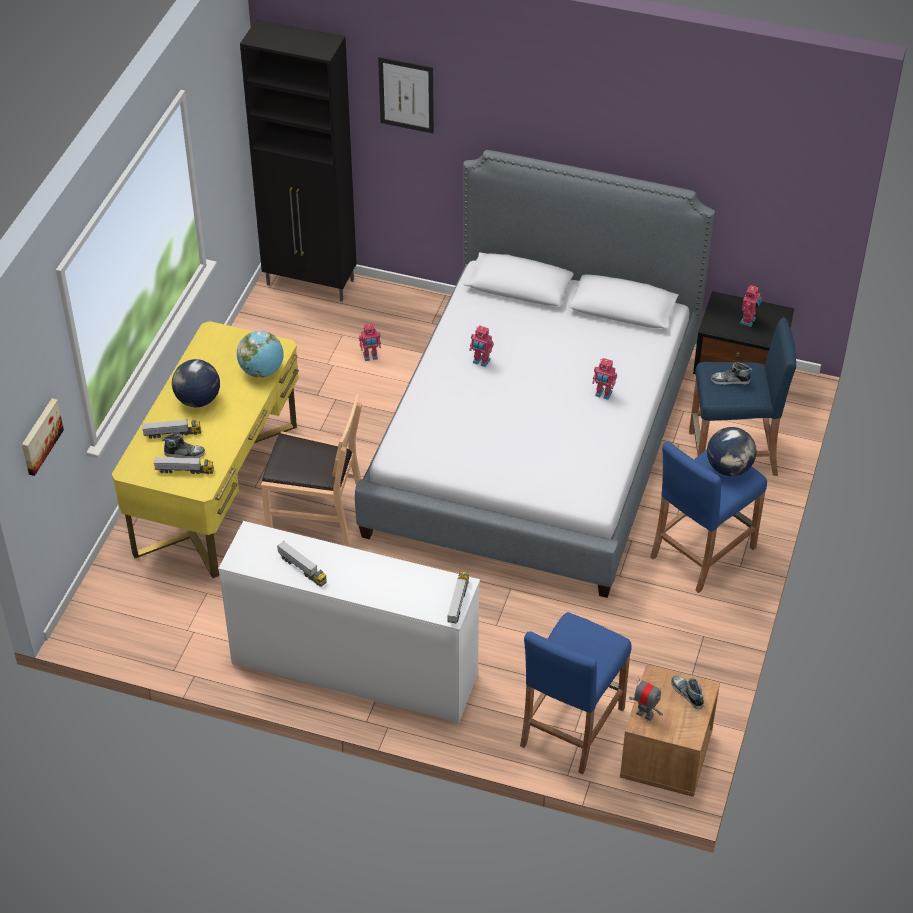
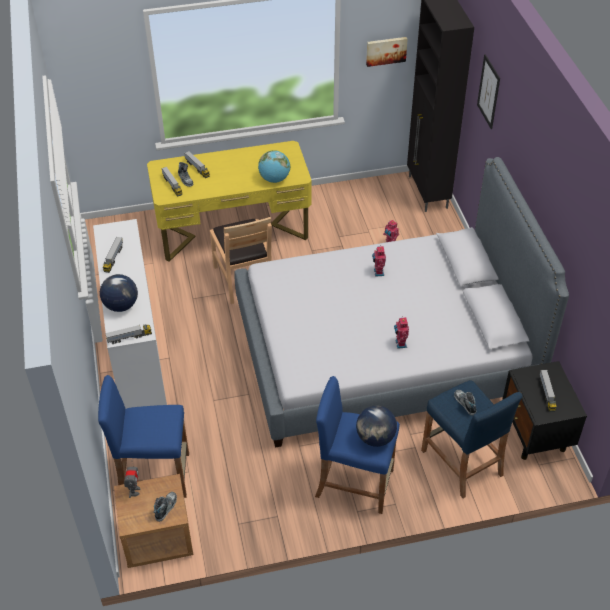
camera: 60 degrees right, 0 degrees up
(40, 436) = (97, 98): picture -> picture (386, 50)
(197, 400) = (231, 165): globe -> globe (121, 305)
(749, 321) = (546, 394): toy robot -> toy truck

